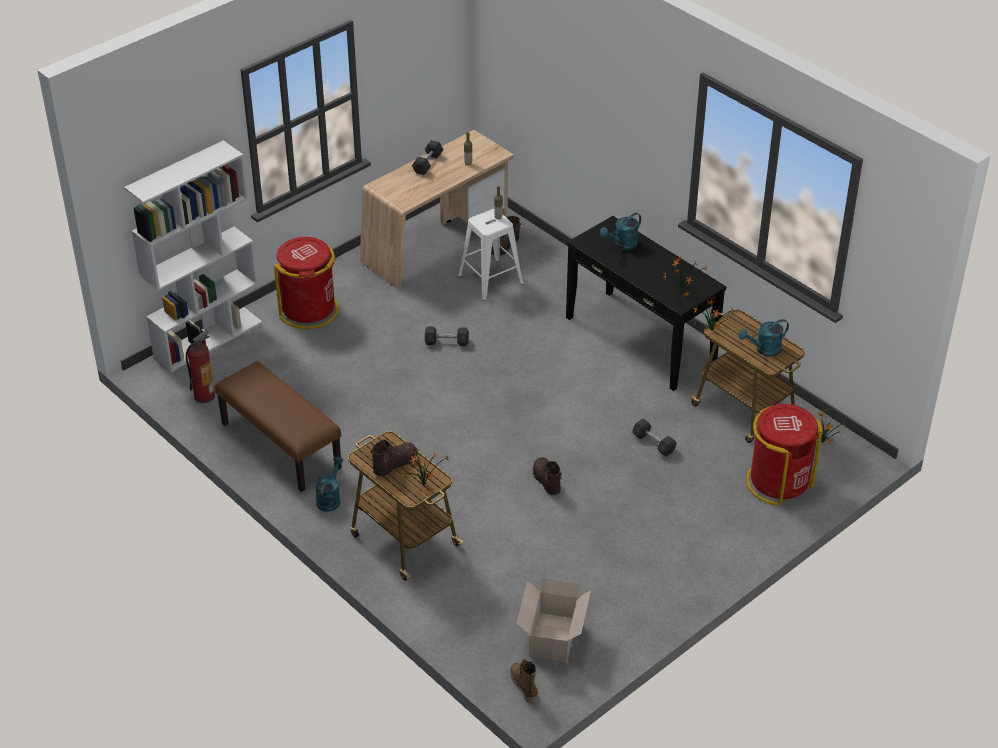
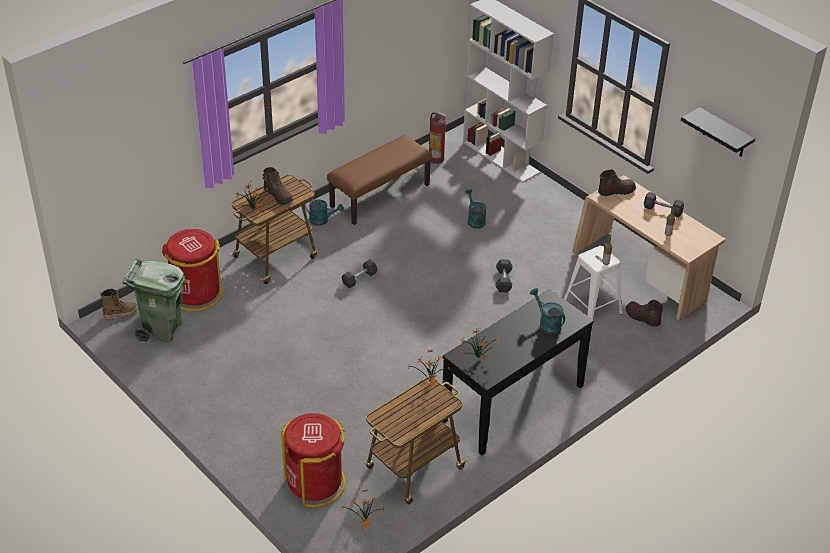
camera: 90 degrees right, 0 degrees up
(309, 310) = (540, 206): red trash can -> red trash can (195, 294)
(426, 48) = (724, 133): none -> black shelf
(546, 480) = (330, 333): brown boot -> brown boot (616, 191)
(552, 639) = (162, 330): cardboard box -> green trash can
(653, 443) = (371, 402): grey dumbbell -> grey dumbbell (359, 279)
(764, 350) = (401, 416): turquoise watering can -> turquoise watering can (474, 220)

